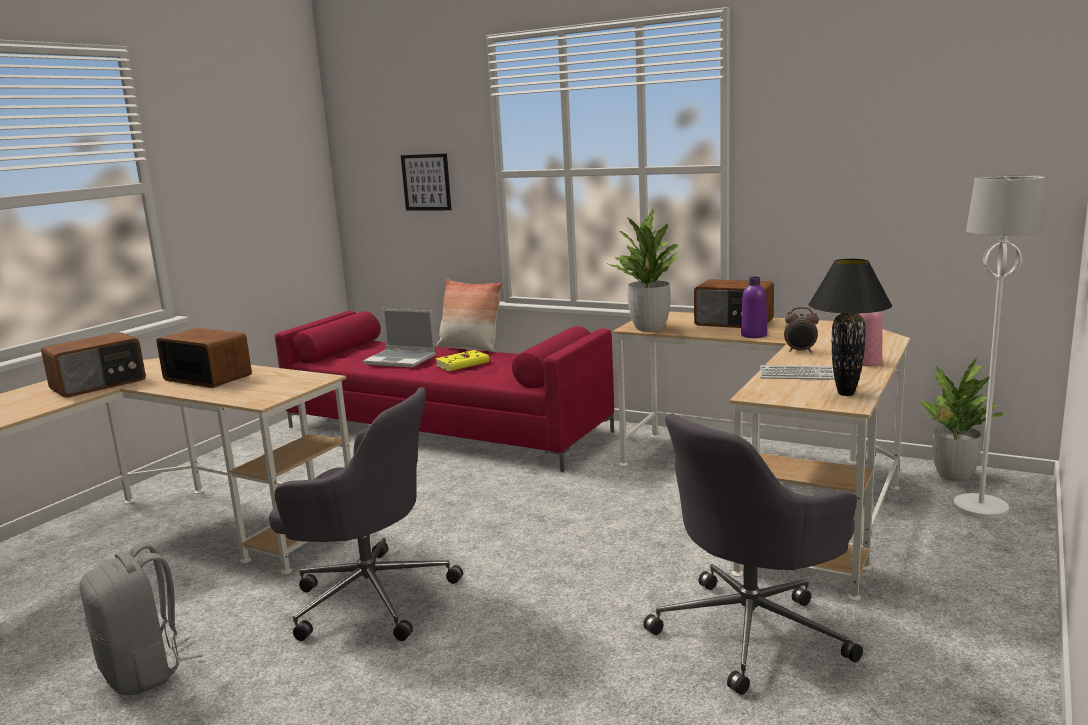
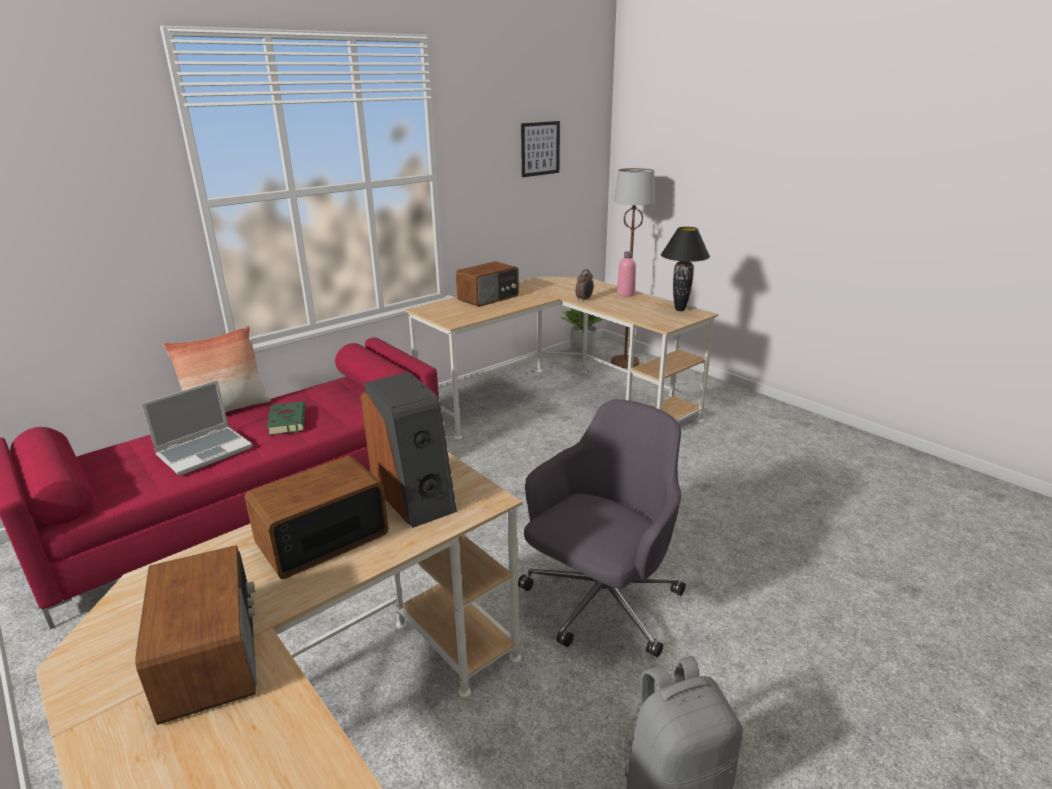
camera: 70 degrees left, 10 degrees up
(264, 384) = (415, 496): none -> speaker
(426, 182) = (81, 226): picture -> picture (540, 148)
(464, 364) = (287, 420): yellow book -> green book
(649, 328) = (463, 318): potted plant -> none
(752, 631) = (722, 456): grey office chair -> none
(753, 335) = (530, 300): purple bottle -> none
(804, 374) = (634, 309): keyboard -> none
(979, 508) = (624, 363): white floor lamp -> brown floor lamp

